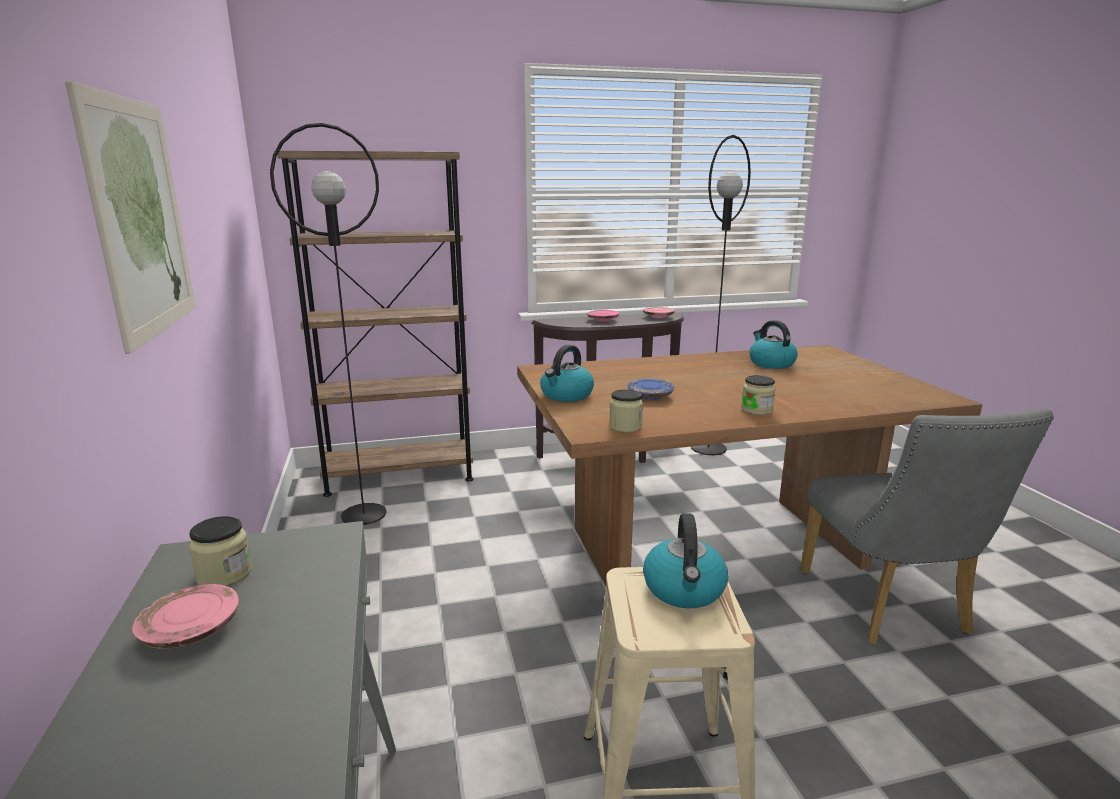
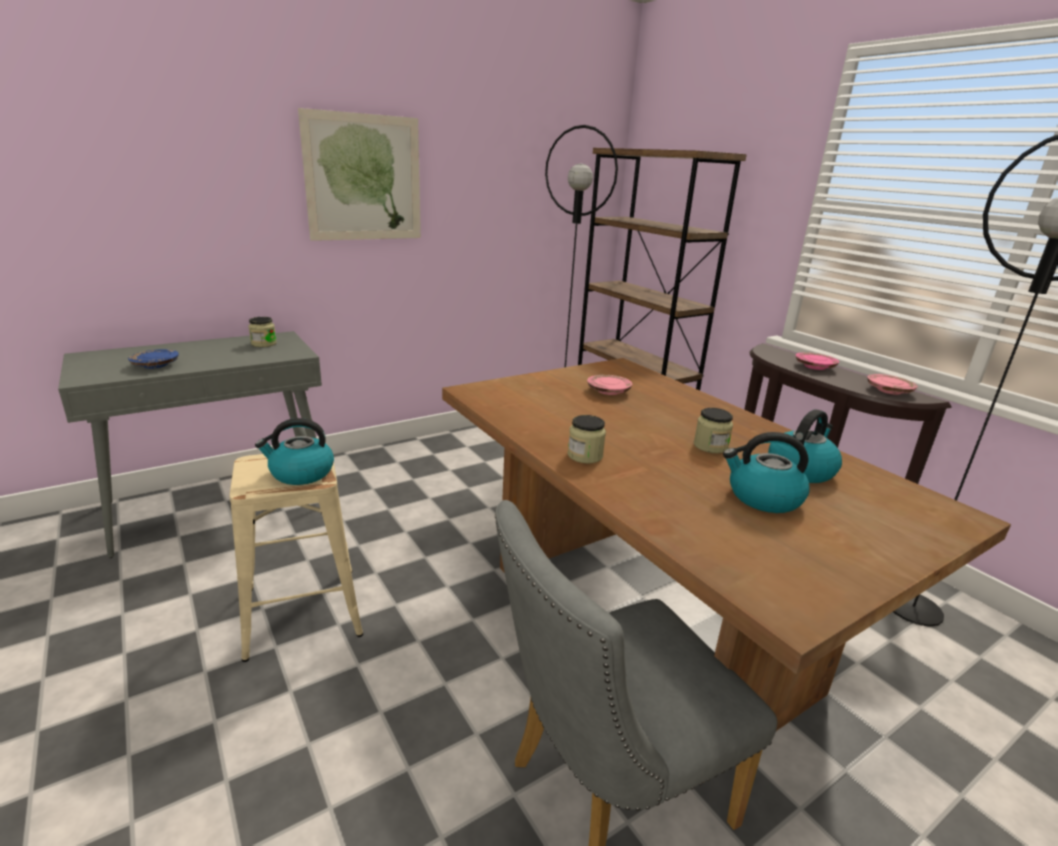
camera: 70 degrees right, 5 degrees up
(190, 630) = (218, 347): pink plate -> pink plate (608, 391)
(566, 395) = (555, 378): kettle -> kettle (763, 497)
(625, 426) = (491, 401): jar -> jar (710, 446)
(650, 396) = (584, 407): blue plate -> blue plate (155, 365)

